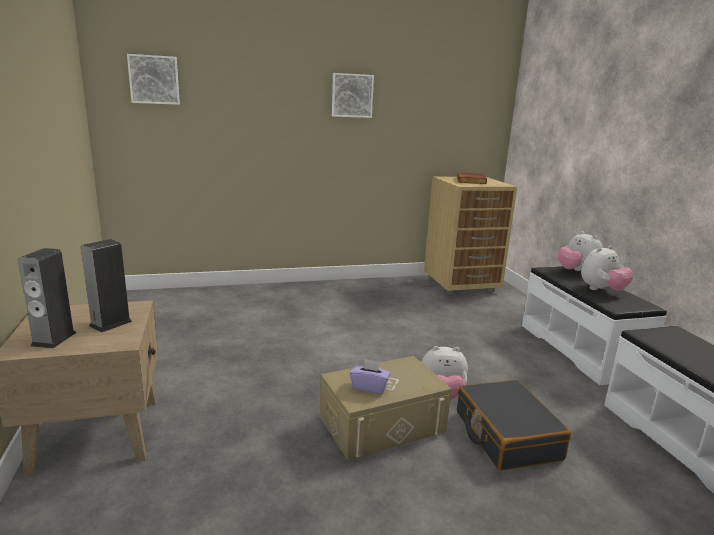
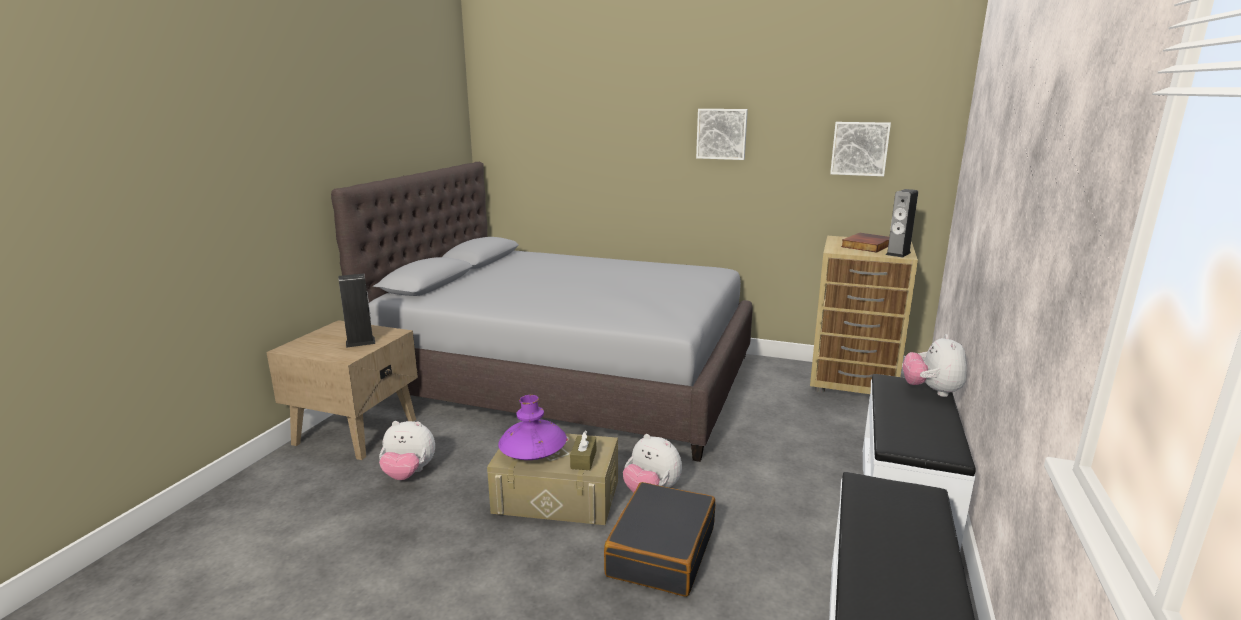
camera: 35 degrees right, 0 degrees up
(54, 339) = (315, 345): speaker -> speaker (898, 253)
(154, 80) = (524, 123): picture -> picture (859, 148)
(259, 323) = (567, 376): none -> grey bed
(369, 387) = (533, 452): purple tissue box -> purple vase
(417, 380) = (583, 459): none -> brown tissue box
(602, 290) = (920, 421): plush toy -> plush toy (409, 474)

